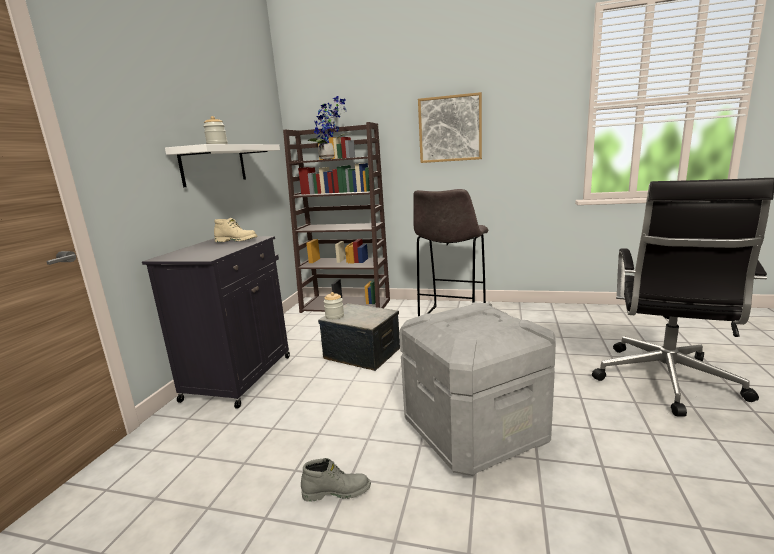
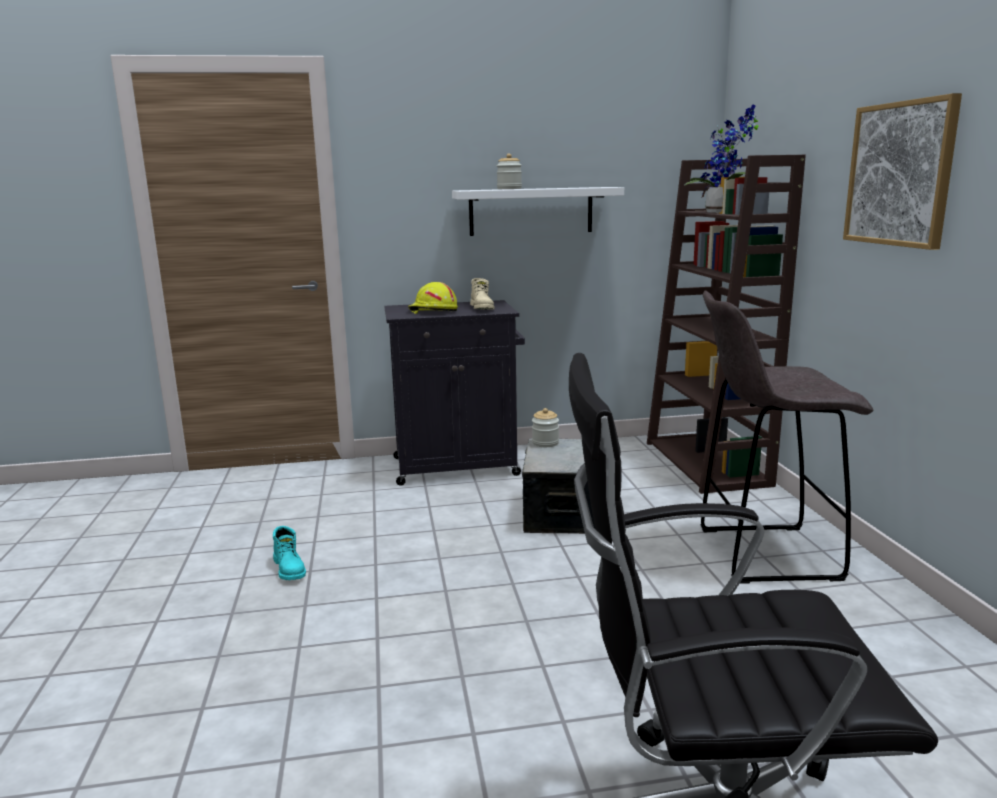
camera: 65 degrees right, 0 degrees up
(214, 250) = (433, 311): none -> yellow hard hat
(337, 491) = (290, 569): grey boot -> turquoise boot
(475, 432) = (418, 630): grey storage box -> none

